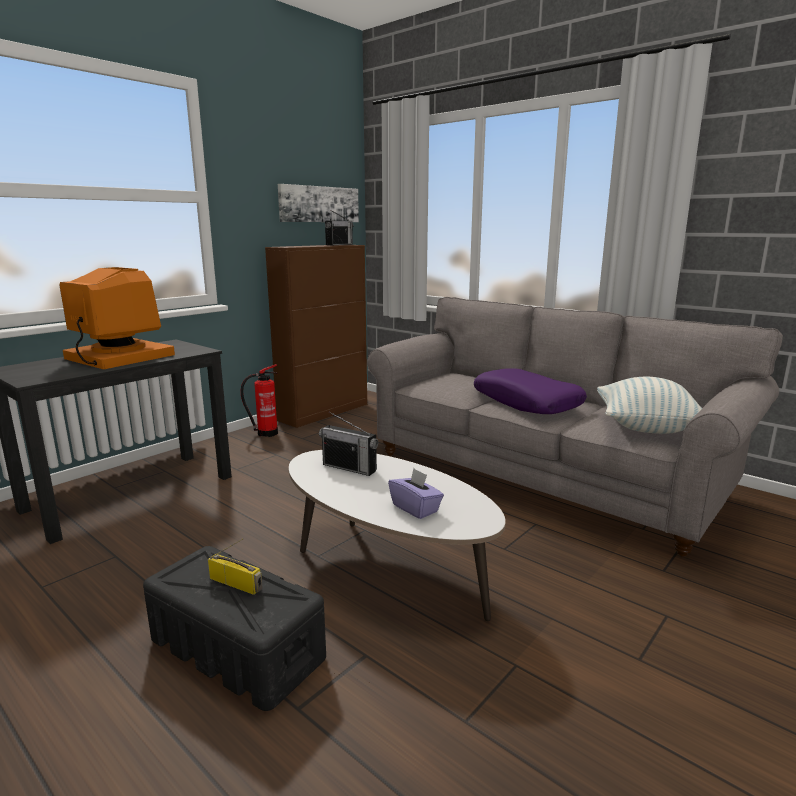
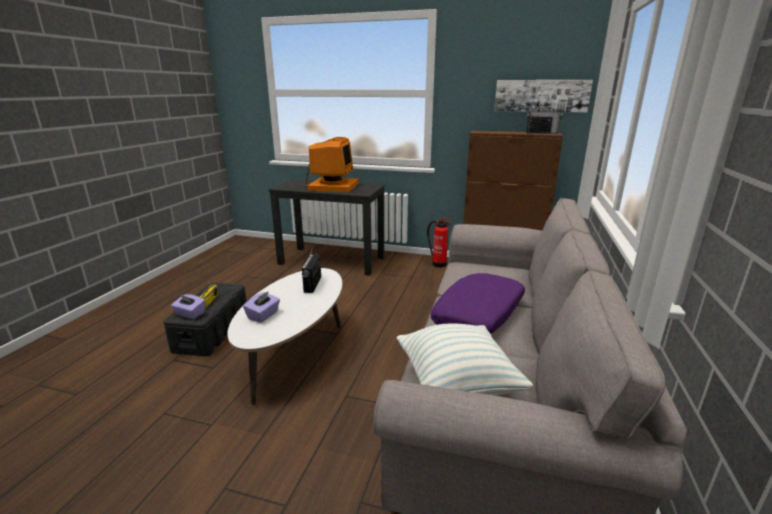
camera: 65 degrees right, 5 degrees up
(271, 609) = (190, 314): none -> purple tissue box

